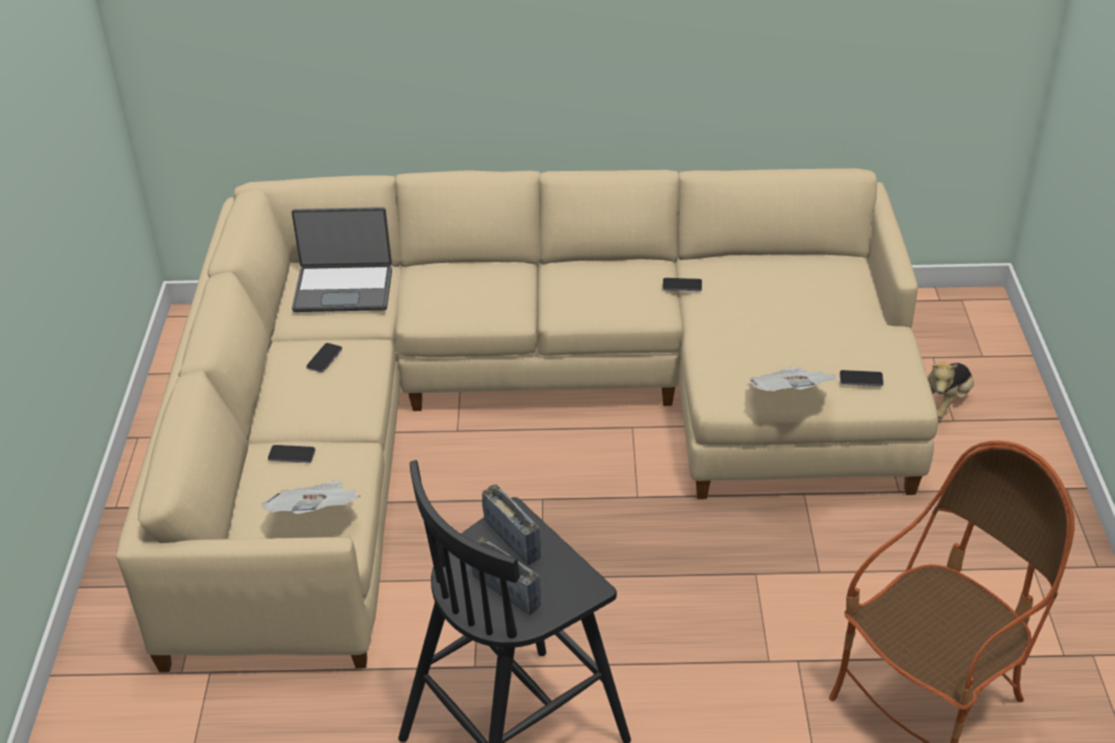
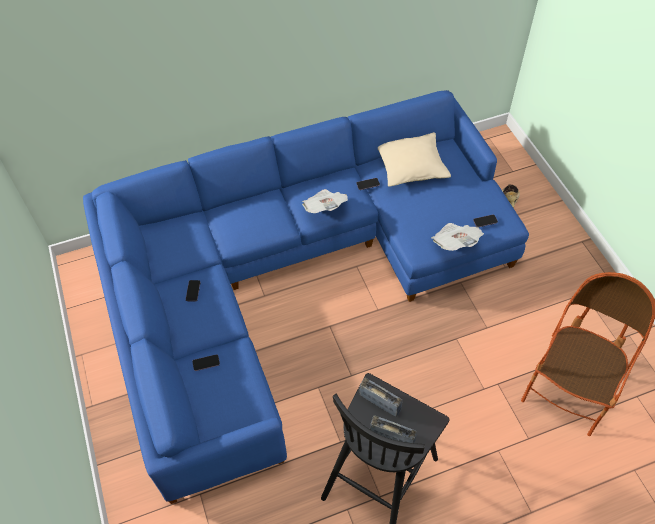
camera: 20 degrees left, 15 degrees up
(316, 515) = (240, 399): newspaper -> newspaper (324, 208)
(343, 289) = (179, 238): laptop -> none
(519, 414) = (293, 275): beige sofa -> blue sofa
(768, 276) = (411, 166): none -> beige pillow

